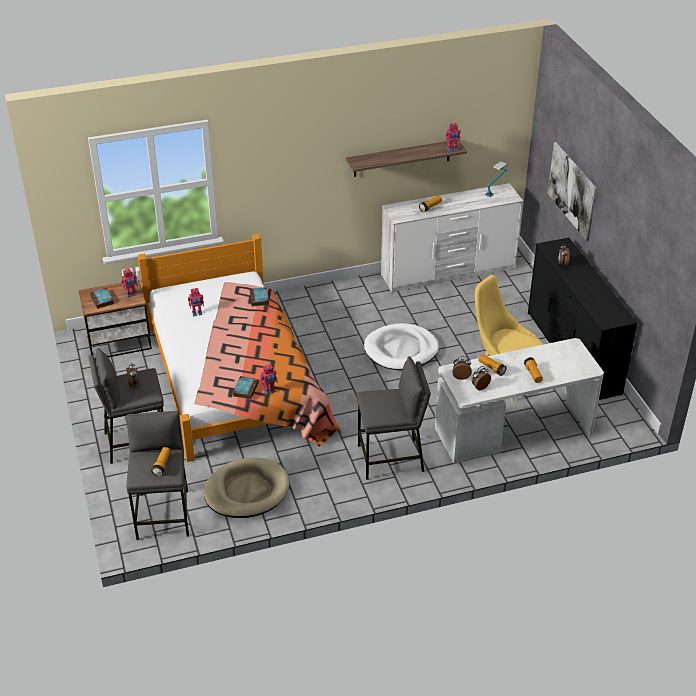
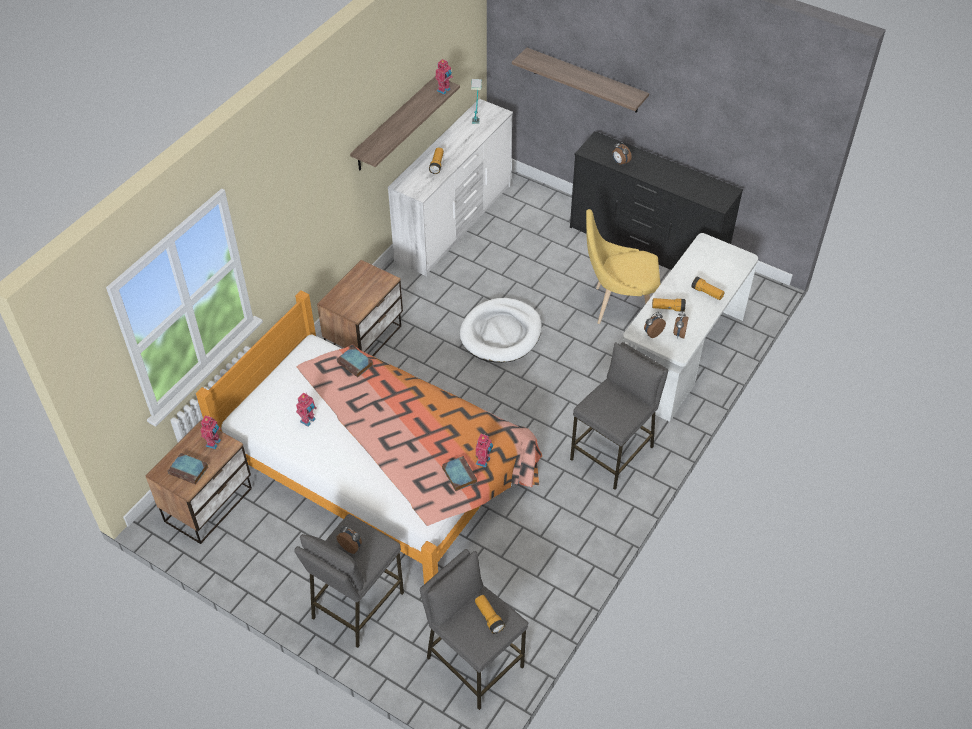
camera: 40 degrees left, 10 degrees up
(246, 491) = (524, 579): beige dog bed -> none
(310, 307) = (365, 339): none -> nightstand
(572, 190) = (585, 81): picture -> shelf

